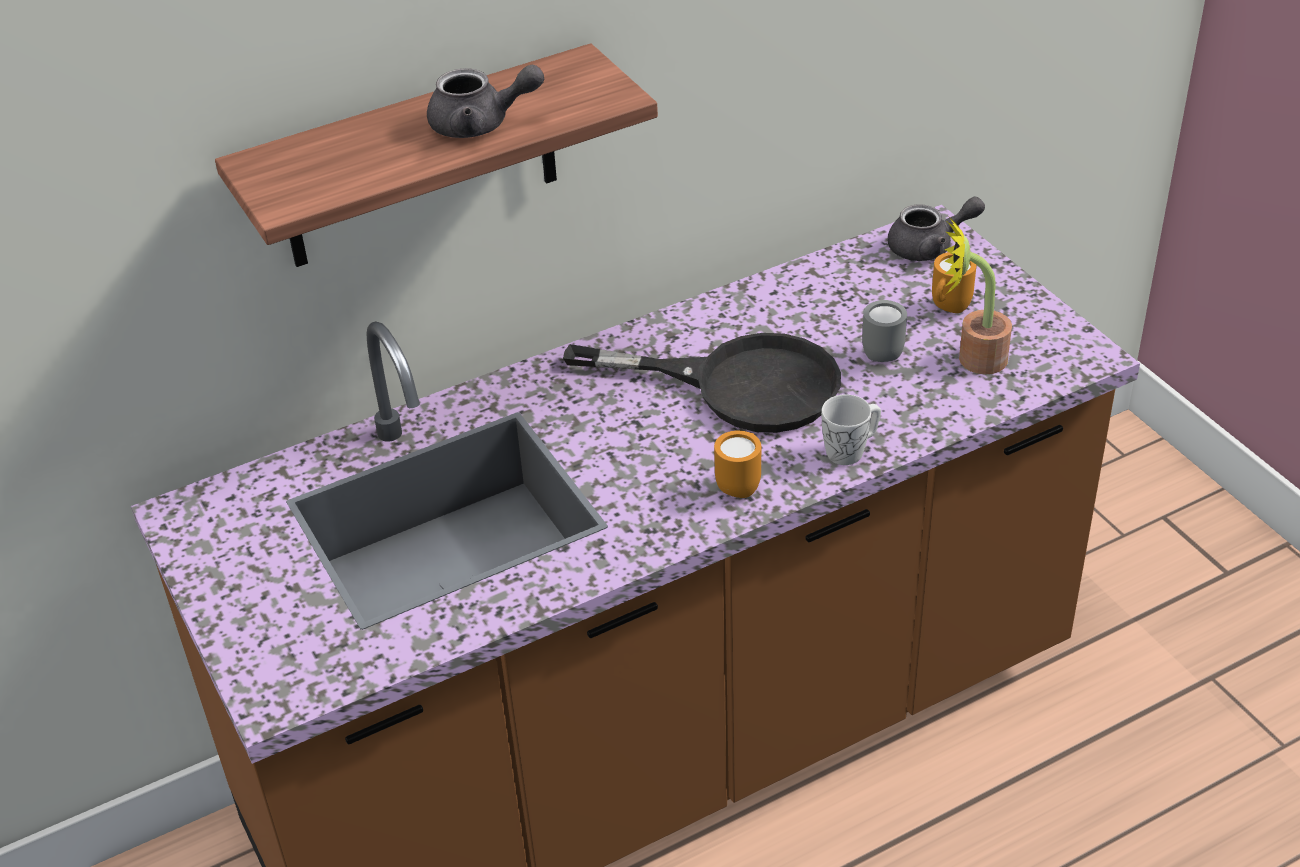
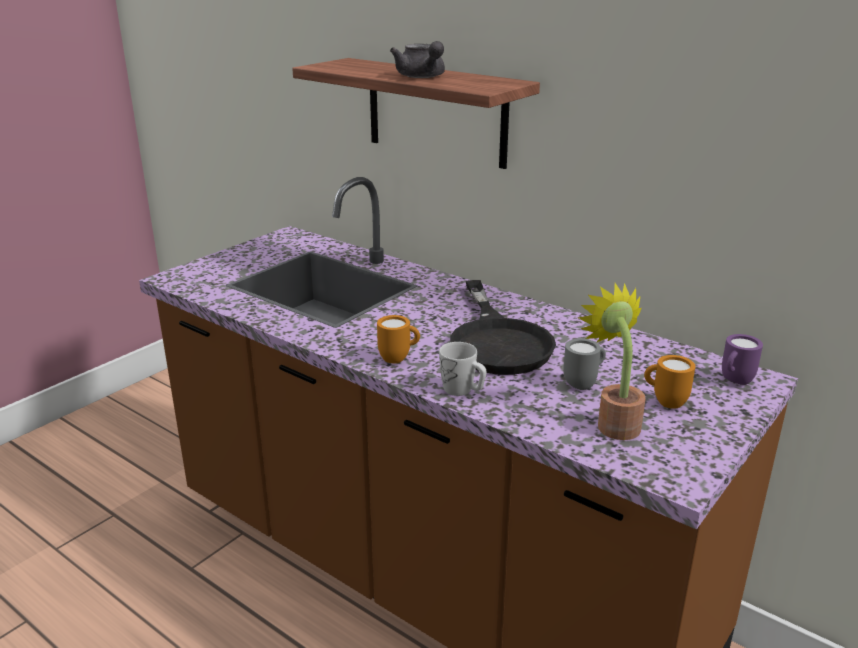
camera: 65 degrees right, 15 degrees down
(930, 247) = (734, 381): grey teapot -> purple mug

